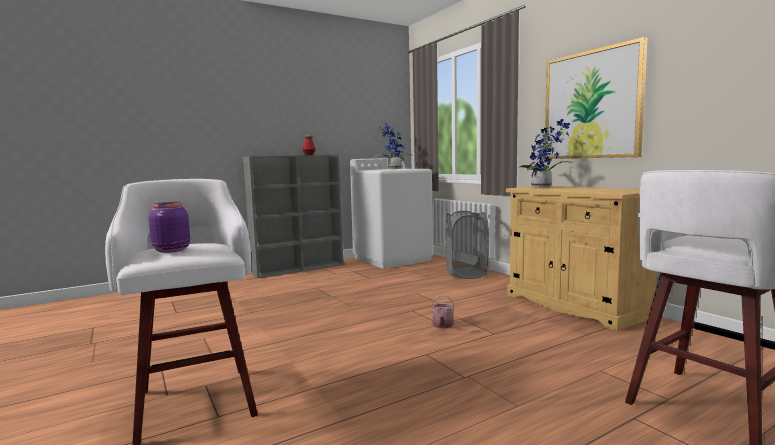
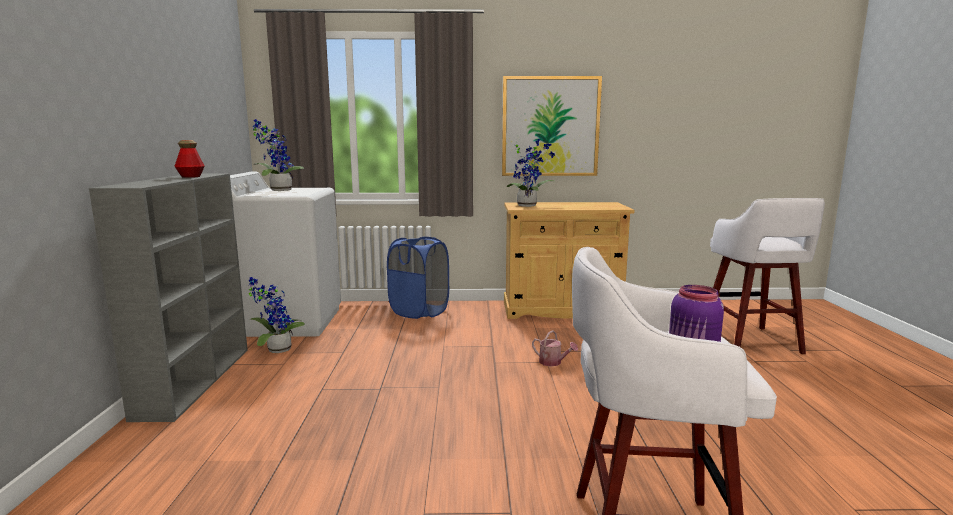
camera: 60 degrees left, 5 degrees up
(351, 268) = (276, 349): none -> potted plant
(466, 274) = (419, 311): grey laundry basket -> blue laundry basket

